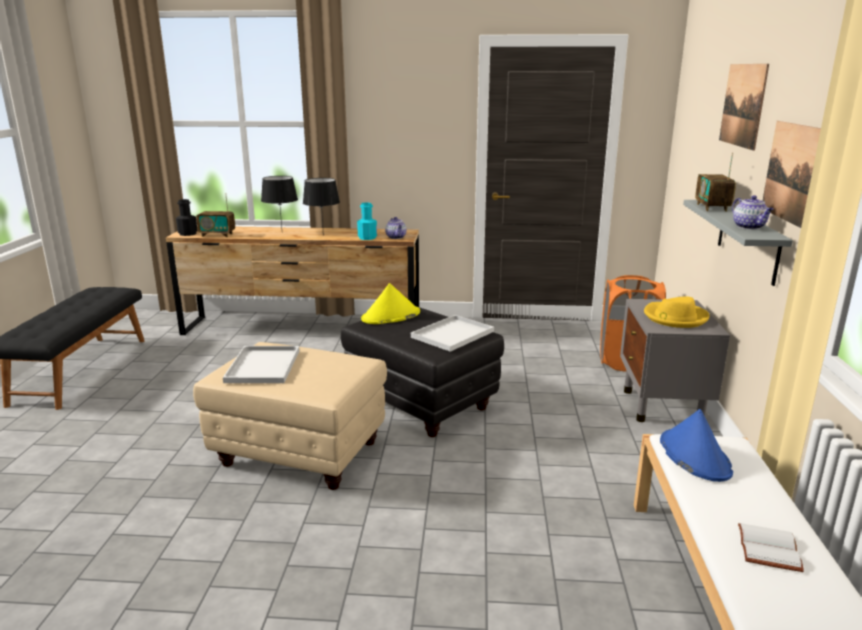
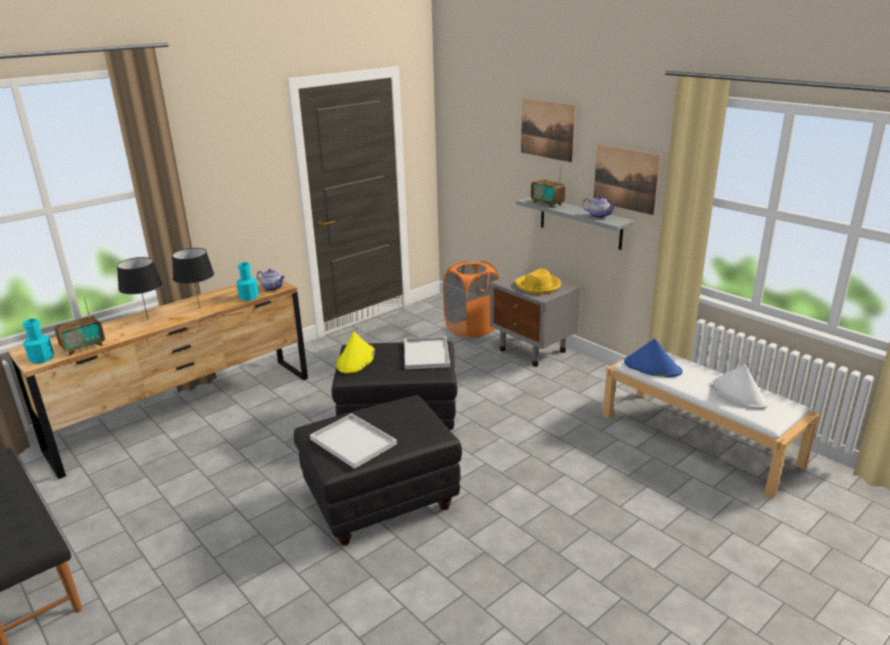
camera: 45 degrees left, 5 degrees up
(188, 234) = (42, 358): black bottle -> turquoise bottle
(300, 452) = (381, 501): beige ottoman -> black ottoman
(771, 549) = (738, 394): white book -> white hat

